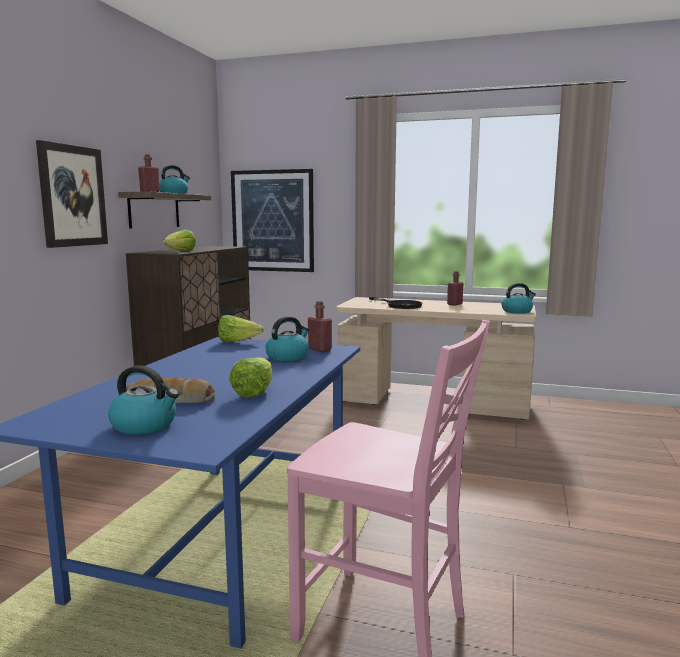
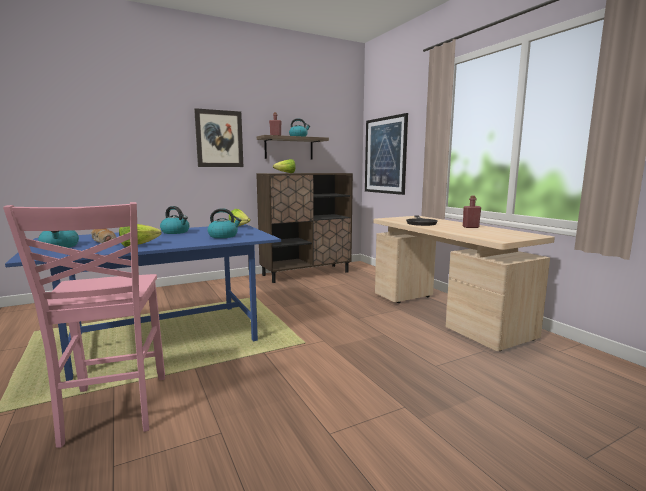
camera: 45 degrees right, 0 degrees up
(319, 349) = (254, 236): red bottle -> none
(517, 311) = (503, 238): kettle -> kettle (176, 232)

